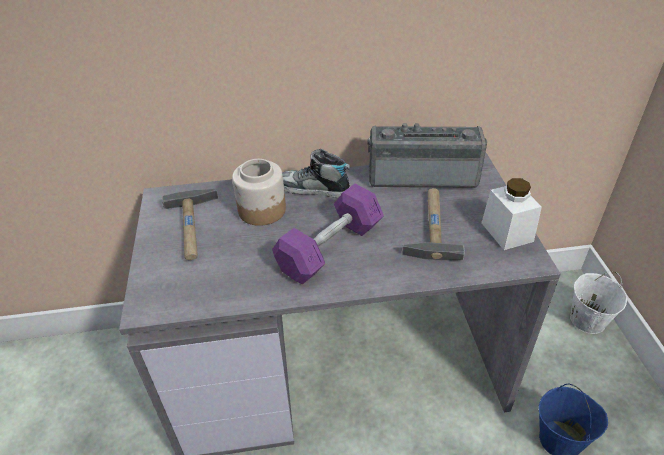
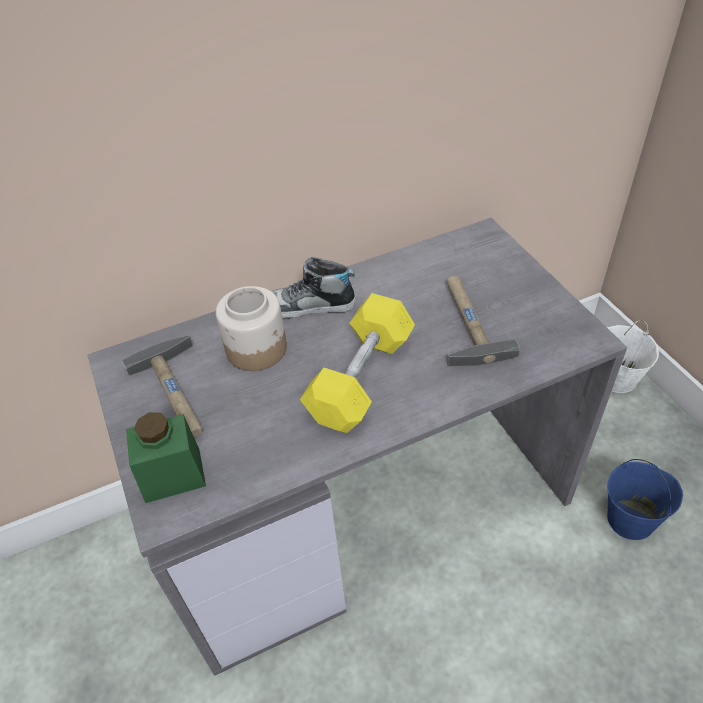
camera: 15 degrees left, 5 degrees up
(164, 282) = (173, 475): none -> green jar
(330, 248) = (361, 378): purple dumbbell -> yellow dumbbell
(422, 175) = (430, 261): radio -> none
(507, 232) = (552, 311): white jar -> none

